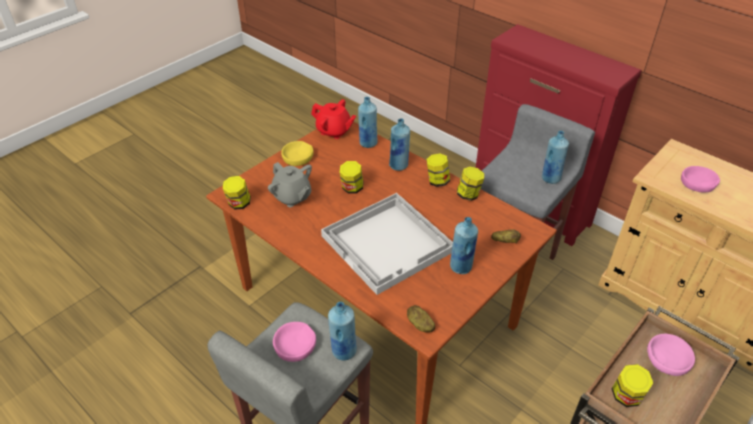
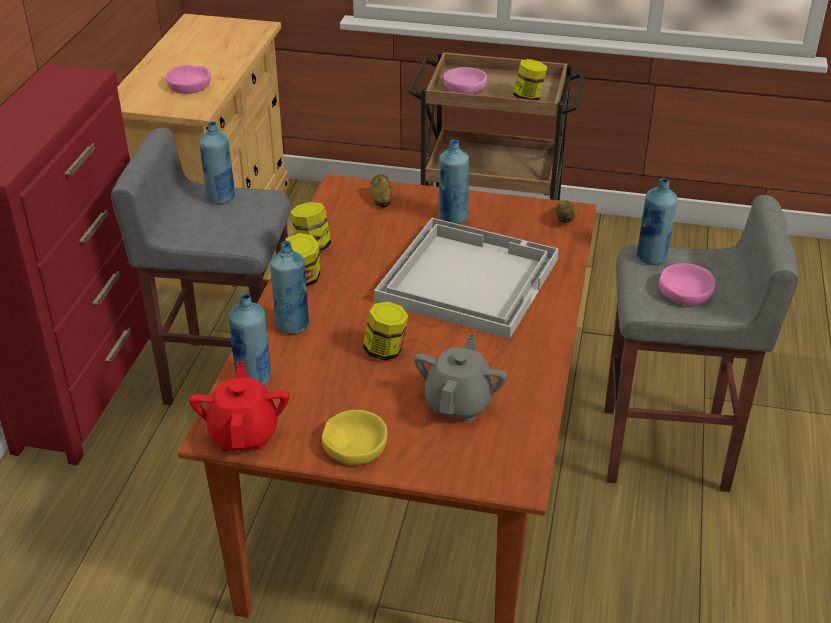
camera: 120 degrees left, 5 degrees down
(239, 204) = (528, 454): jar -> none

